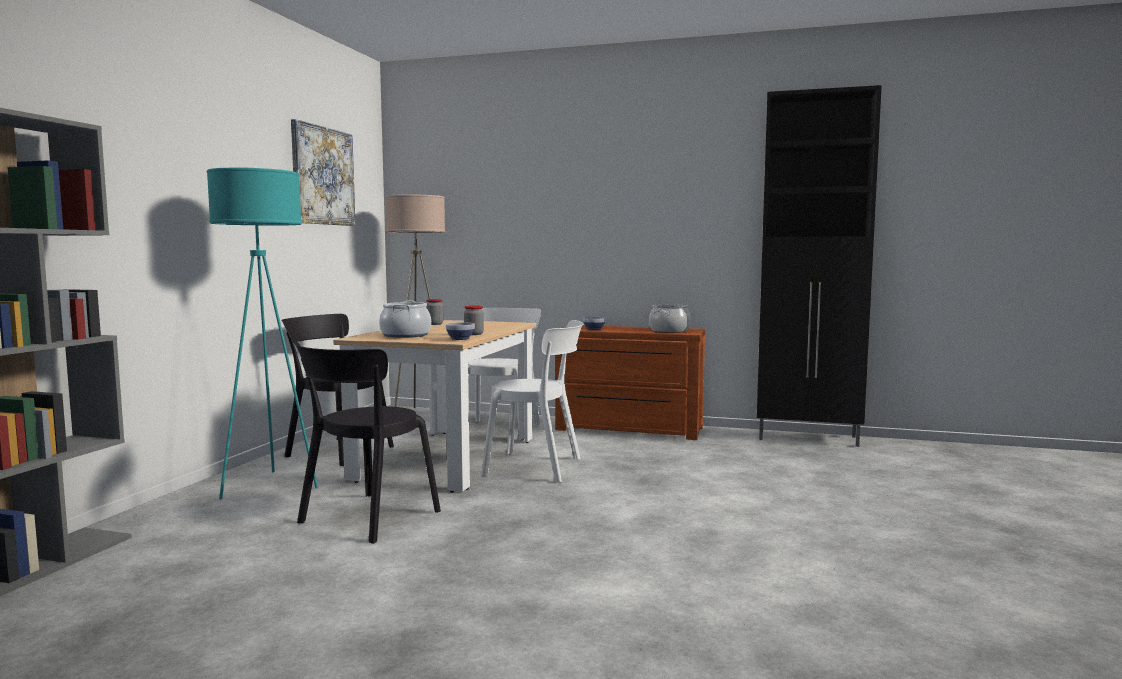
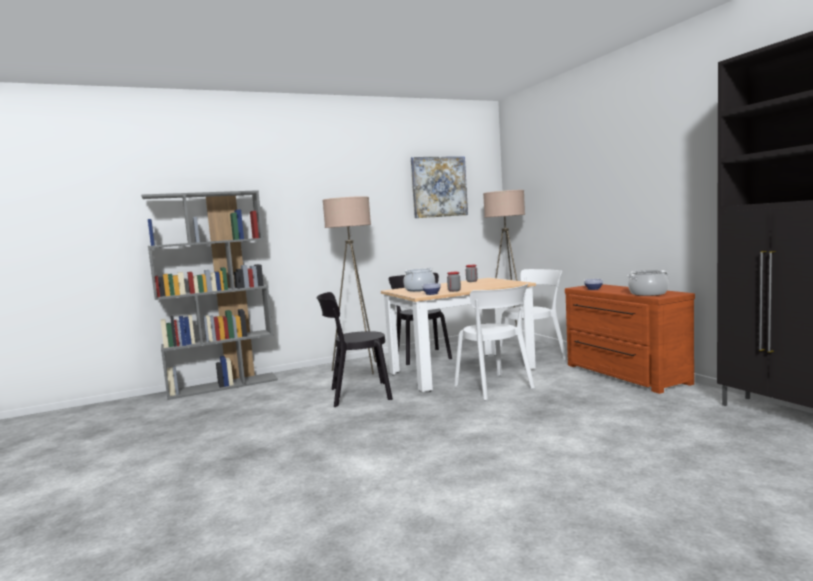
camera: 50 degrees right, 0 degrees up
(270, 486) = (360, 369): turquoise floor lamp -> beige floor lamp

